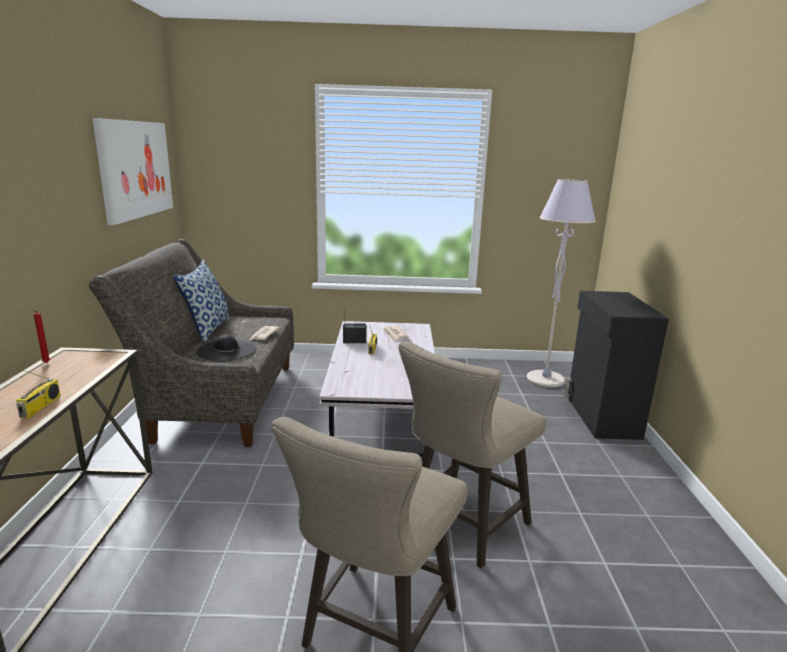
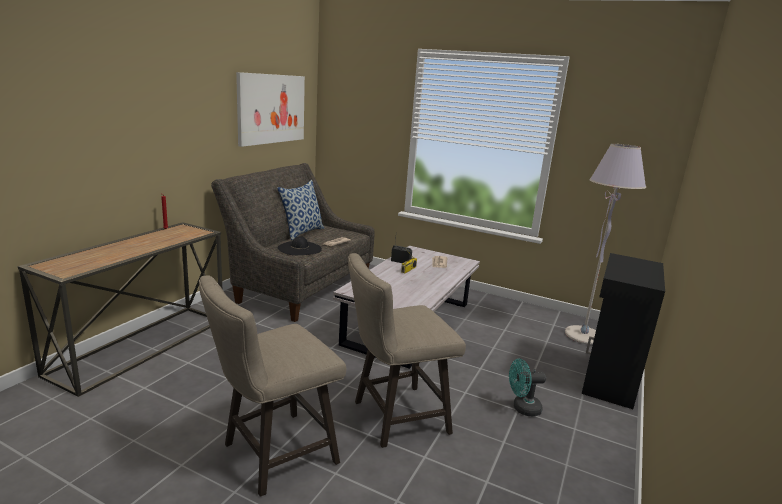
camera: 25 degrees right, 0 degrees up
(41, 407) = (138, 251): radio -> none
(563, 471) = (522, 408): none -> turquoise fan

